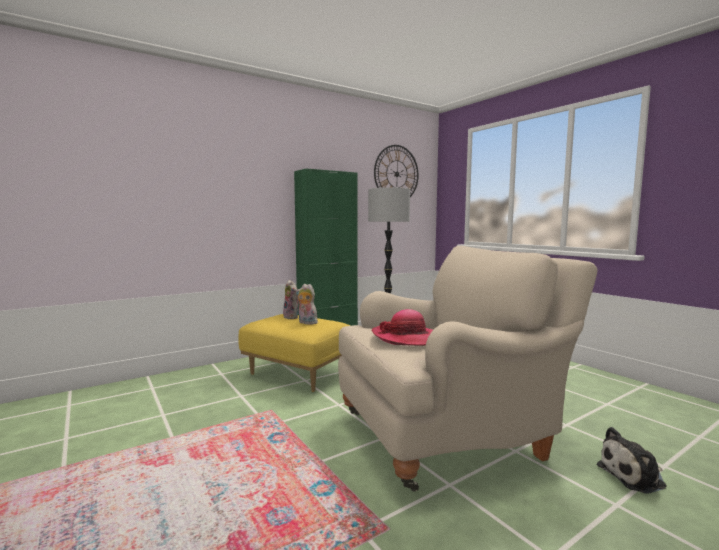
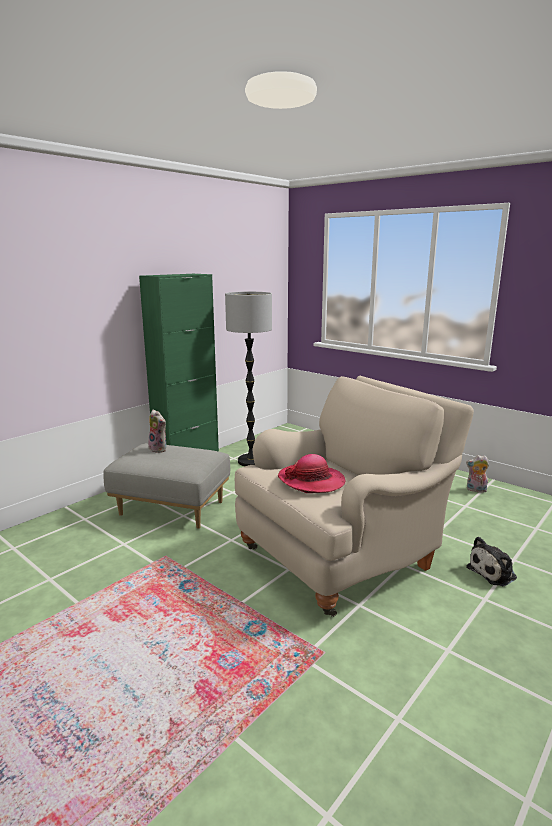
camera: 15 degrees left, 10 degrees up
(297, 374) = (170, 509): yellow ottoman -> grey ottoman
(306, 323) = (180, 457): plush toy -> plush toy (475, 490)
(396, 174) = (247, 265): wall clock -> none

